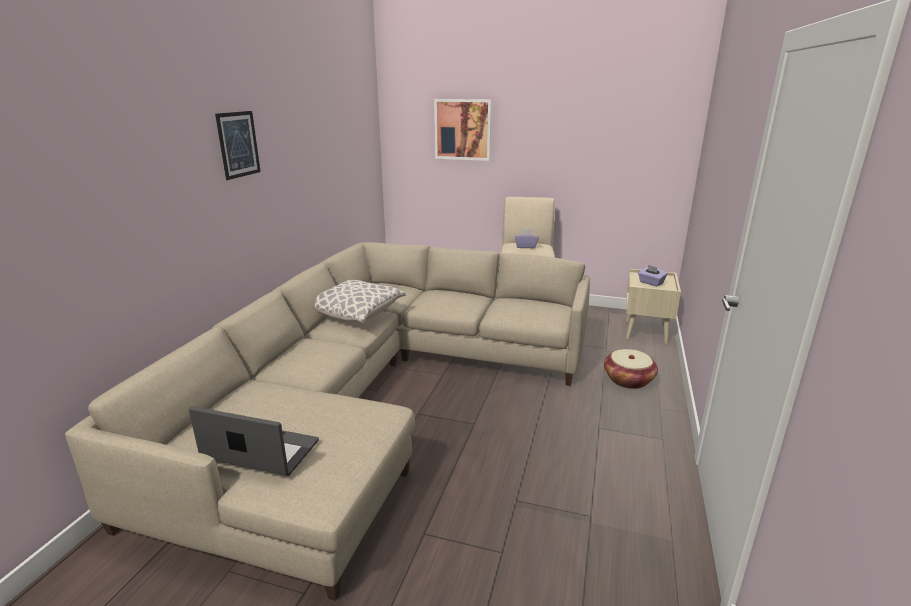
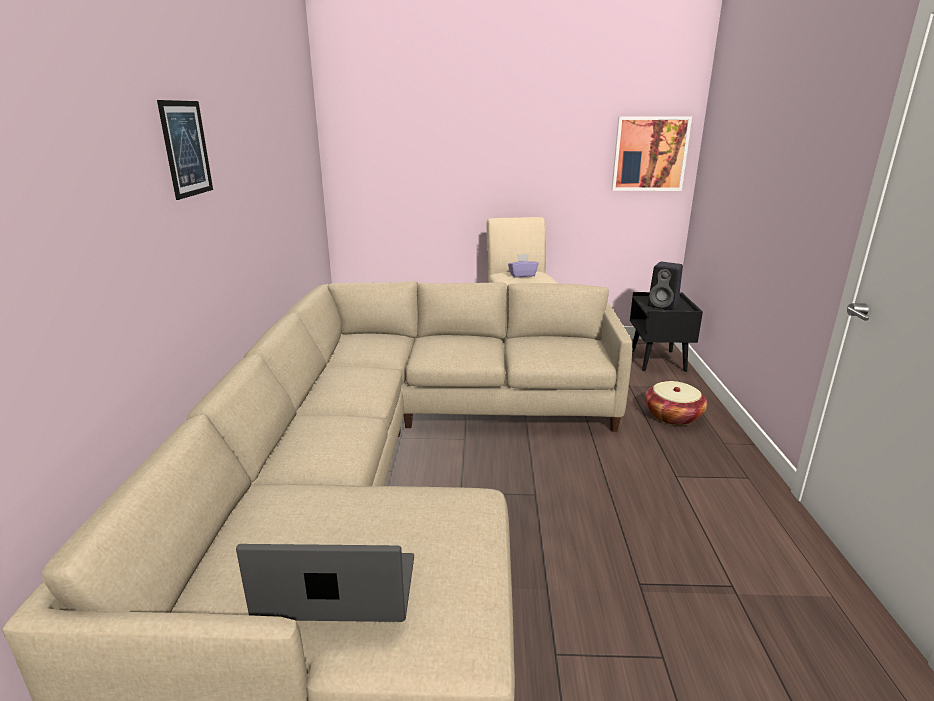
camera: 15 degrees left, 0 degrees up
(357, 315) = (353, 376): pillow -> none
(463, 129) = (428, 139): picture -> picture (649, 154)
(646, 332) = (658, 361): beige nightstand -> black nightstand
(651, 283) = (664, 305): purple tissue box -> black speaker

